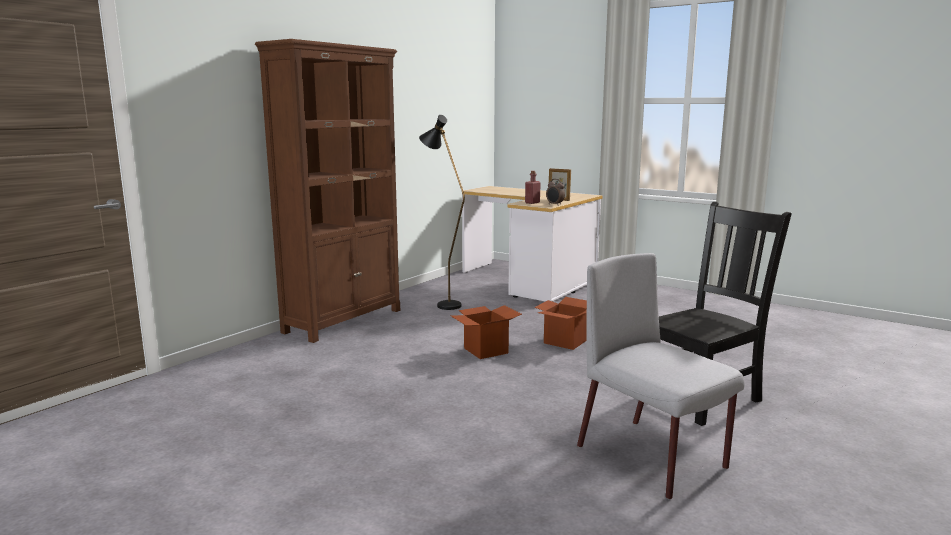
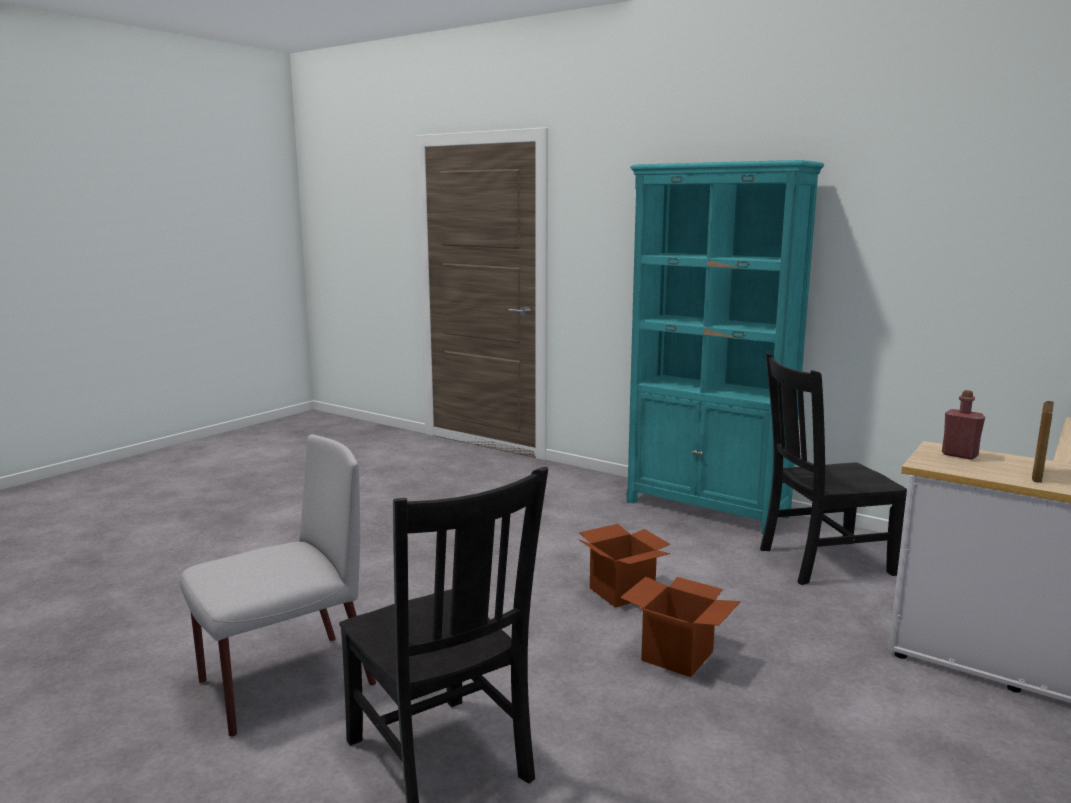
camera: 90 degrees right, 0 degrees up
(344, 321) = (707, 509): brown bookcase -> turquoise bookcase
(443, 304) = (821, 561): black floor lamp -> black chair
(554, 204) = (954, 469): alarm clock -> none

